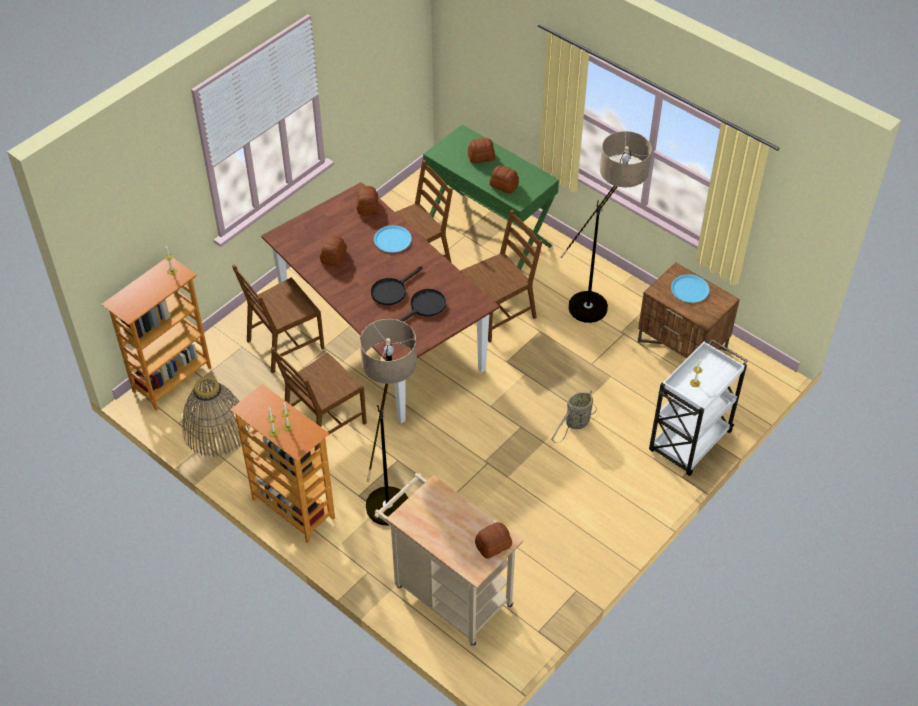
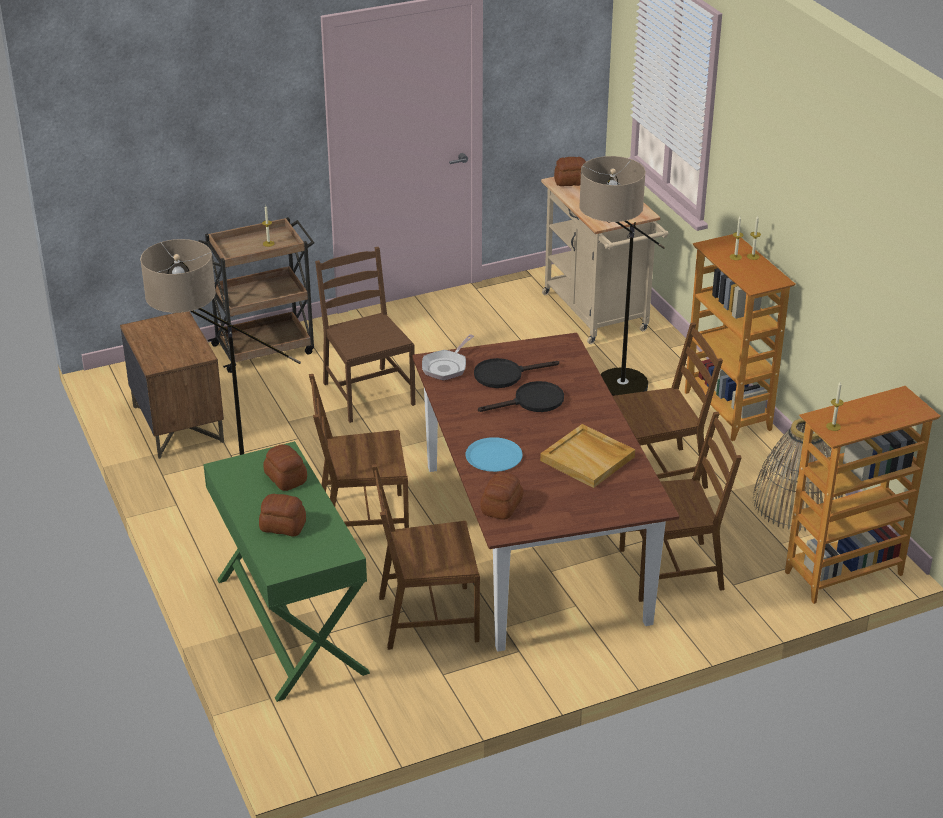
camera: 155 degrees left, 15 degrees down
(333, 257) = (588, 459): bread -> beige tray
(468, 302) = (446, 366): none -> frying pan
(576, 424) = (367, 394): basket -> brown chair
(689, 289) = (162, 347): blue plate -> none
(689, 443) = (265, 348): white cart -> brown cart

